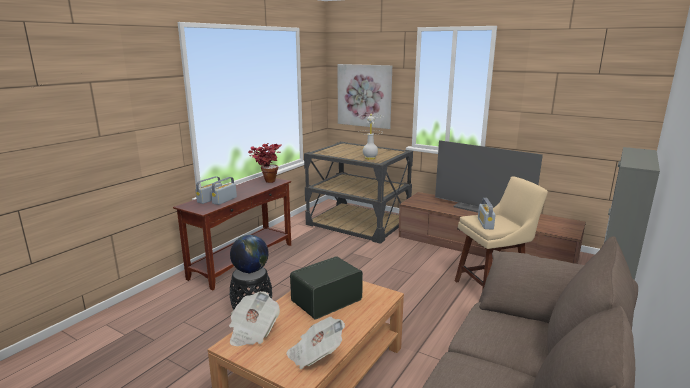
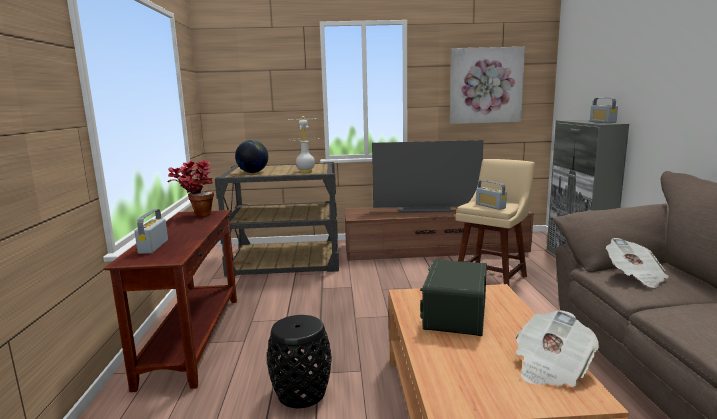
camera: 35 degrees left, 5 degrees down
(224, 200) = (180, 243): radio -> radio (602, 122)
(250, 270) = (296, 323): globe -> globe (253, 172)
(252, 331) = (443, 378): newspaper -> newspaper (635, 276)
(364, 95) = (257, 105): picture -> picture (486, 85)

